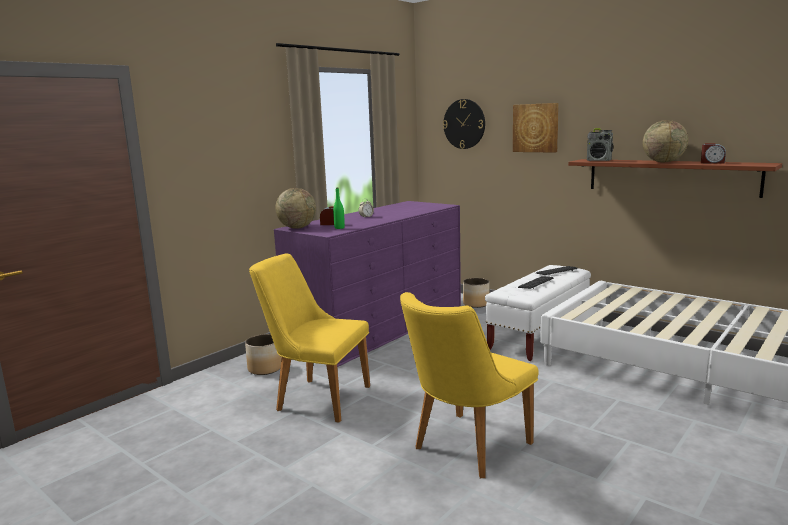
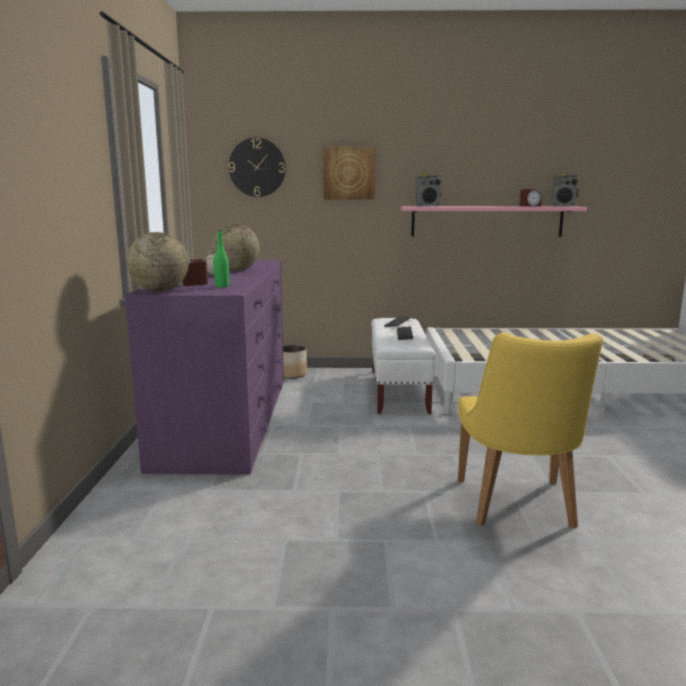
camera: 40 degrees left, 0 degrees up
(265, 368) = (154, 504): planter -> none
(315, 397) = (284, 514): yellow chair -> none
(663, 162) = (490, 206): globe -> globe (237, 270)
(670, 177) = (487, 221): brown shelf -> pink shelf
(757, 163) = (563, 206): none -> radio

